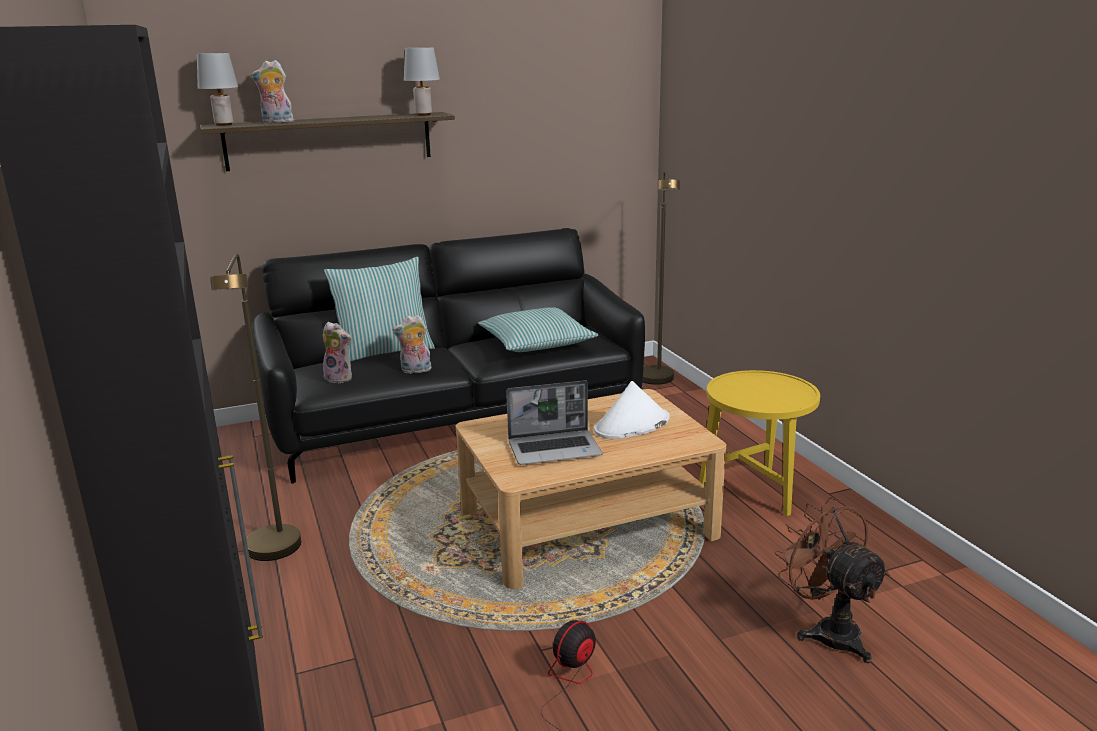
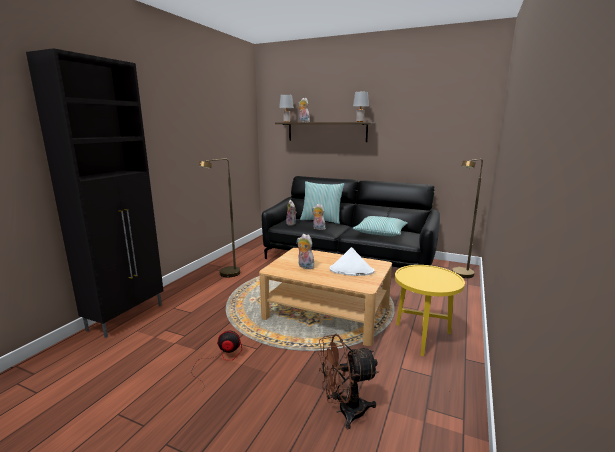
camera: 45 degrees right, 5 degrees down
(555, 449) = (304, 267): laptop -> plush toy
(828, 631) = (344, 411): brown fan -> brown fan turned 120 degrees counterclockwise

